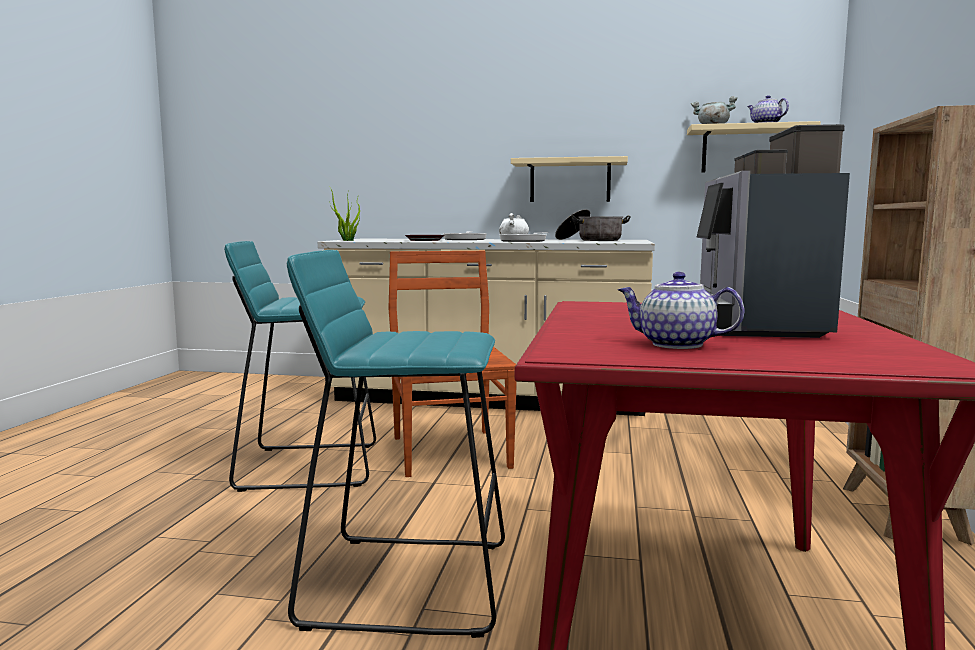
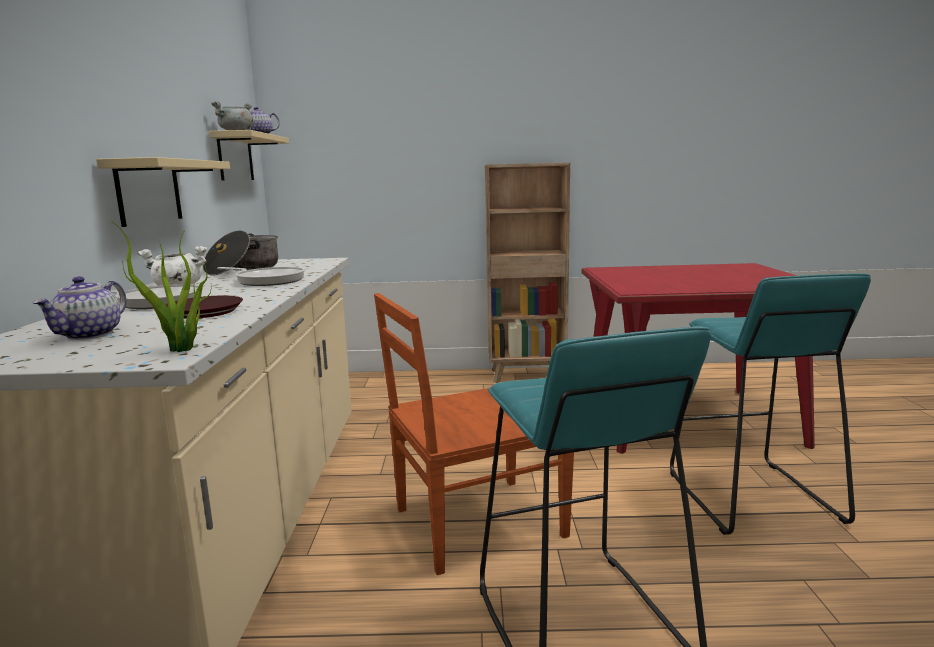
camera: 100 degrees left, 5 degrees up
(675, 344) = (762, 278): teapot -> teapot (89, 335)
(749, 326) = (688, 274): coffee machine -> none

